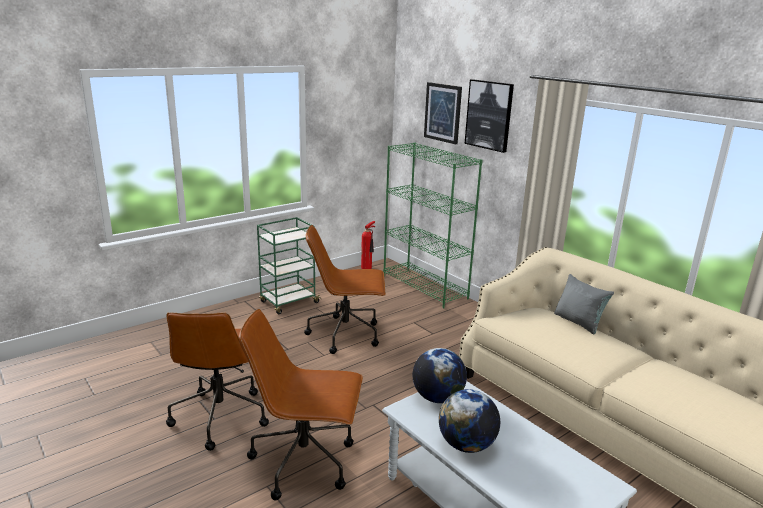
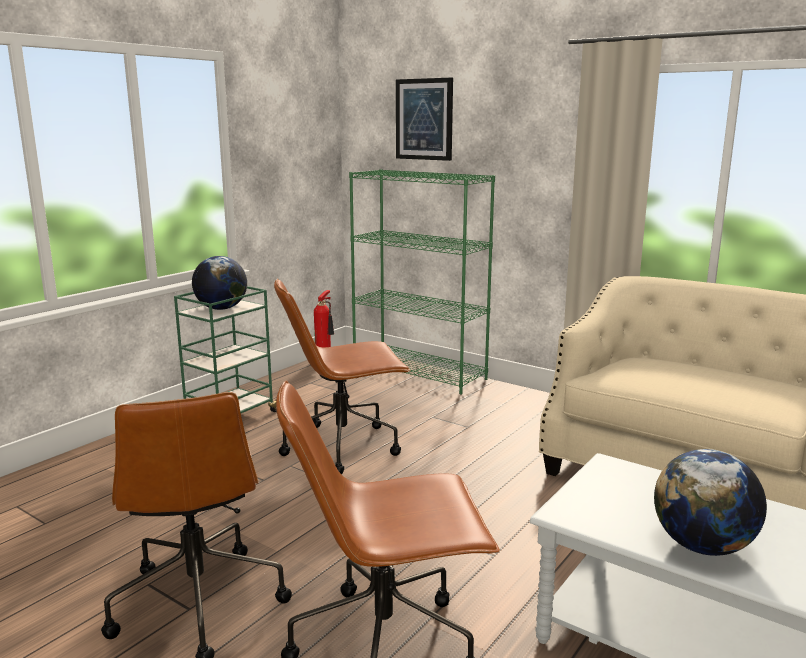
camera: 15 degrees left, 5 degrees down
(437, 398) = (600, 488): globe -> globe (221, 308)
(489, 115) = (500, 111): picture -> none
(578, 322) = (703, 365): grey pillow -> none

